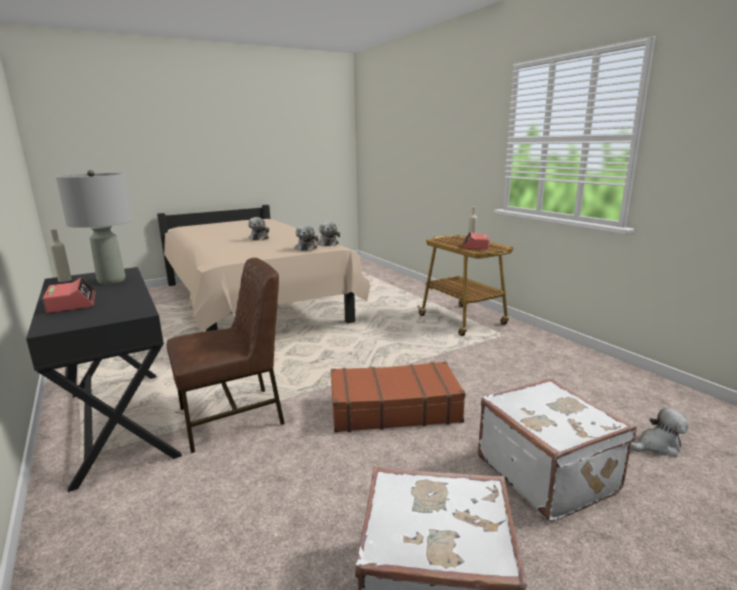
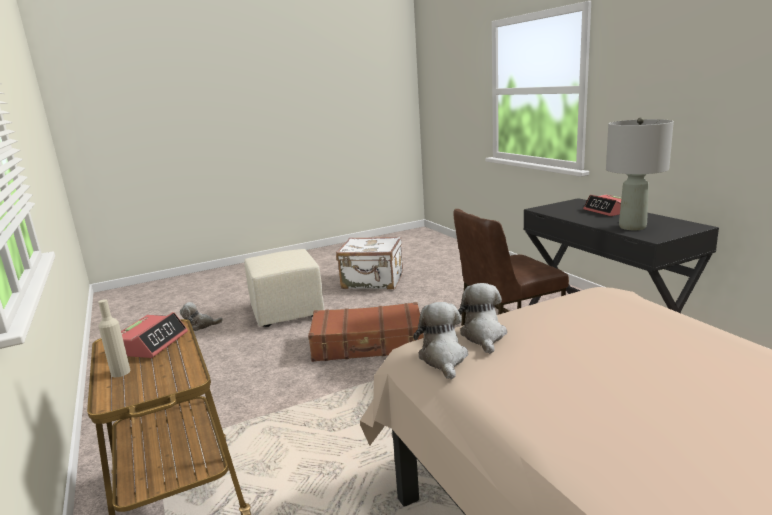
camera: 175 degrees left, 0 degrees up
(65, 280) = (687, 226): beige bottle -> none
(259, 238) = (653, 392): plush toy -> none
(547, 473) = (287, 312): white suitcase -> beige ottoman

